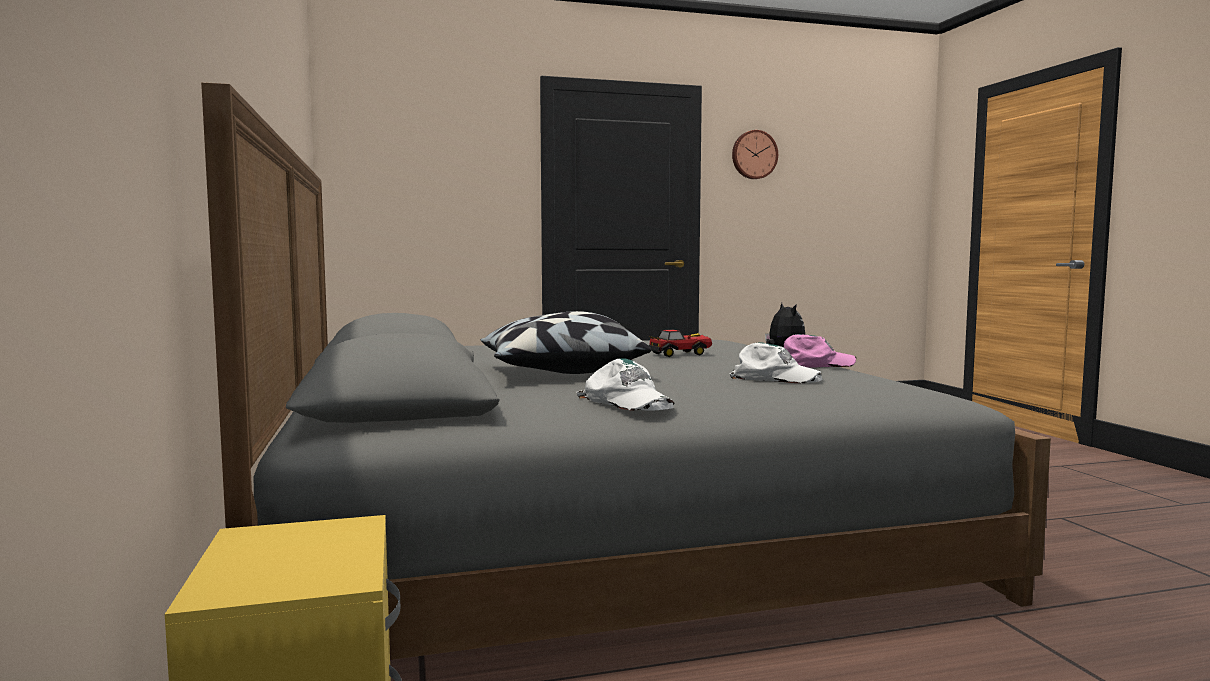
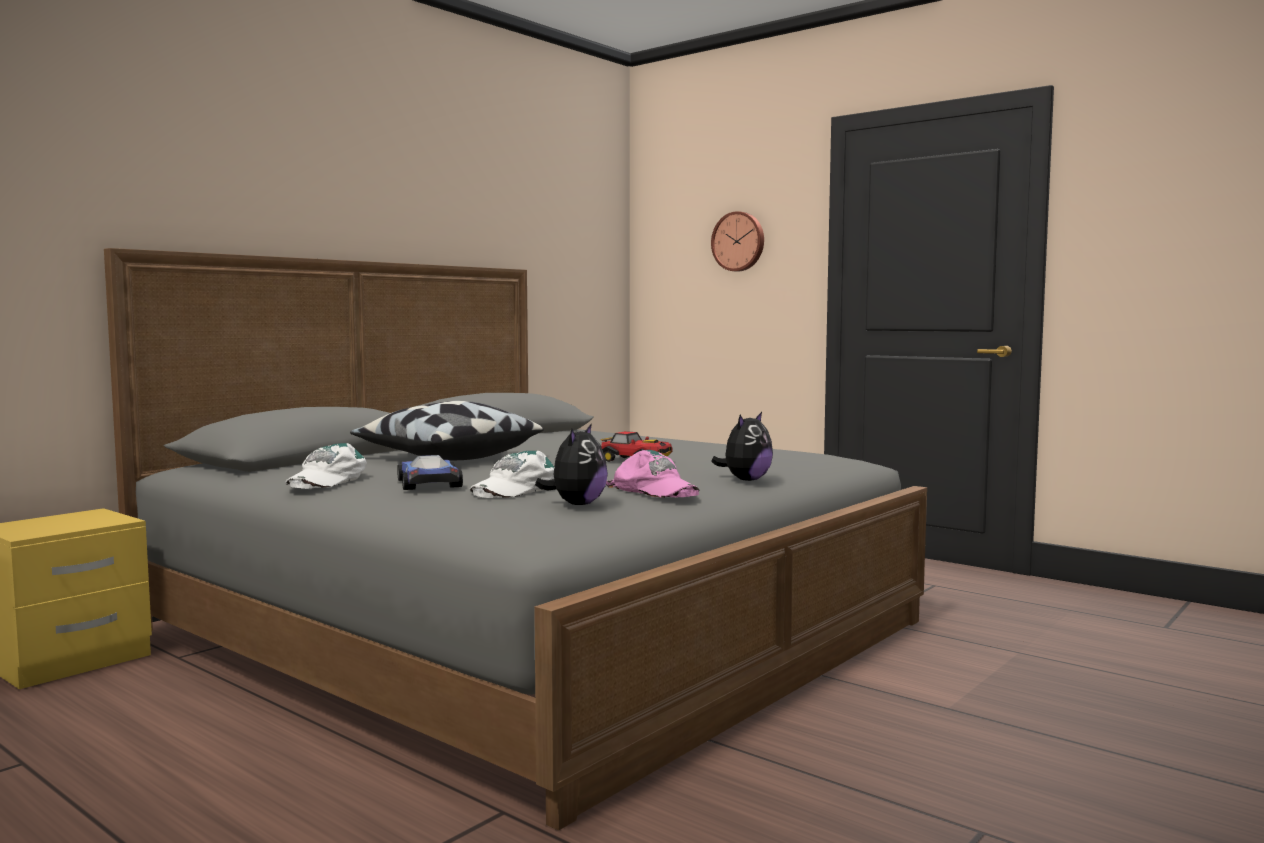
camera: 55 degrees right, 0 degrees up
(709, 386) = (429, 483): none -> toy car
(753, 155) = (1144, 178): wall clock -> wall clock (739, 241)
(774, 378) = (514, 489): white cap -> white cap turned 45 degrees clockwise
(855, 377) = (576, 504): none -> plush toy

